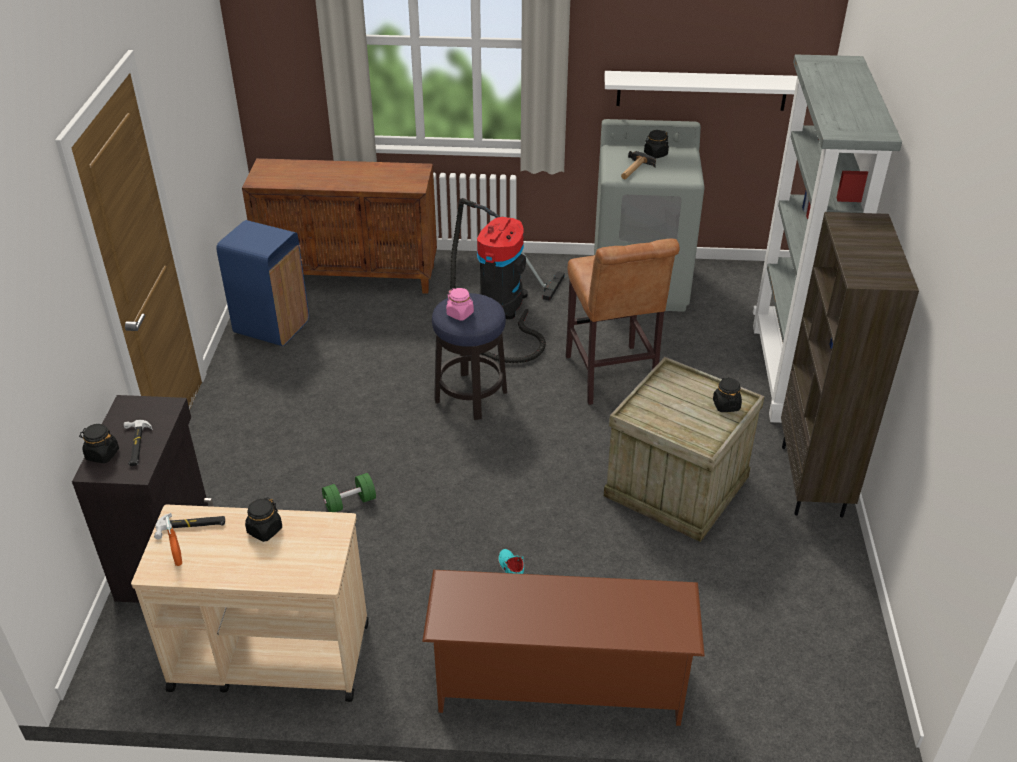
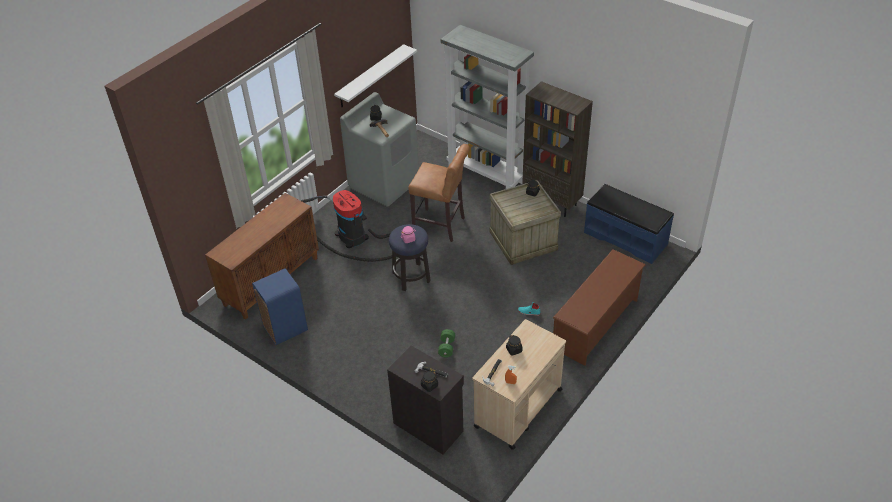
camera: 55 degrees left, 5 degrees up
(837, 630) = (625, 238): none -> blue bench

